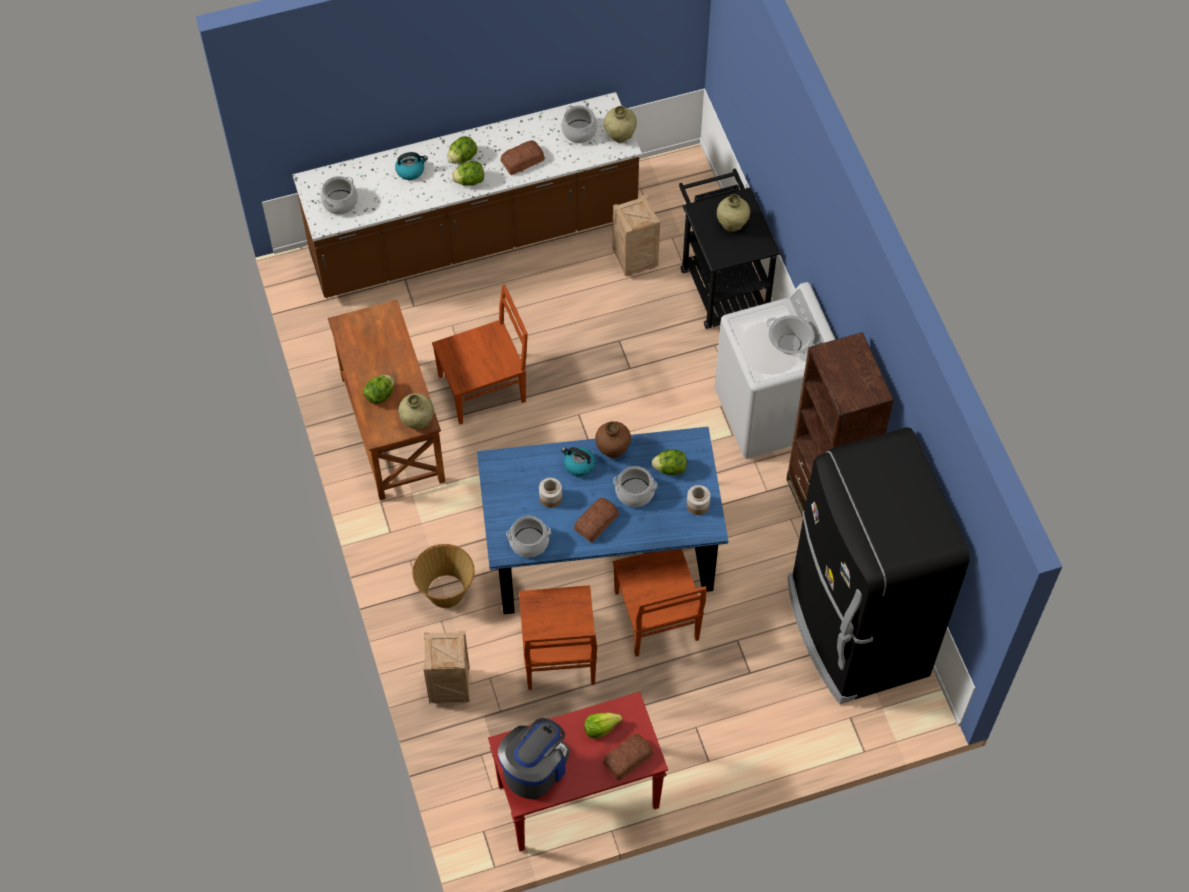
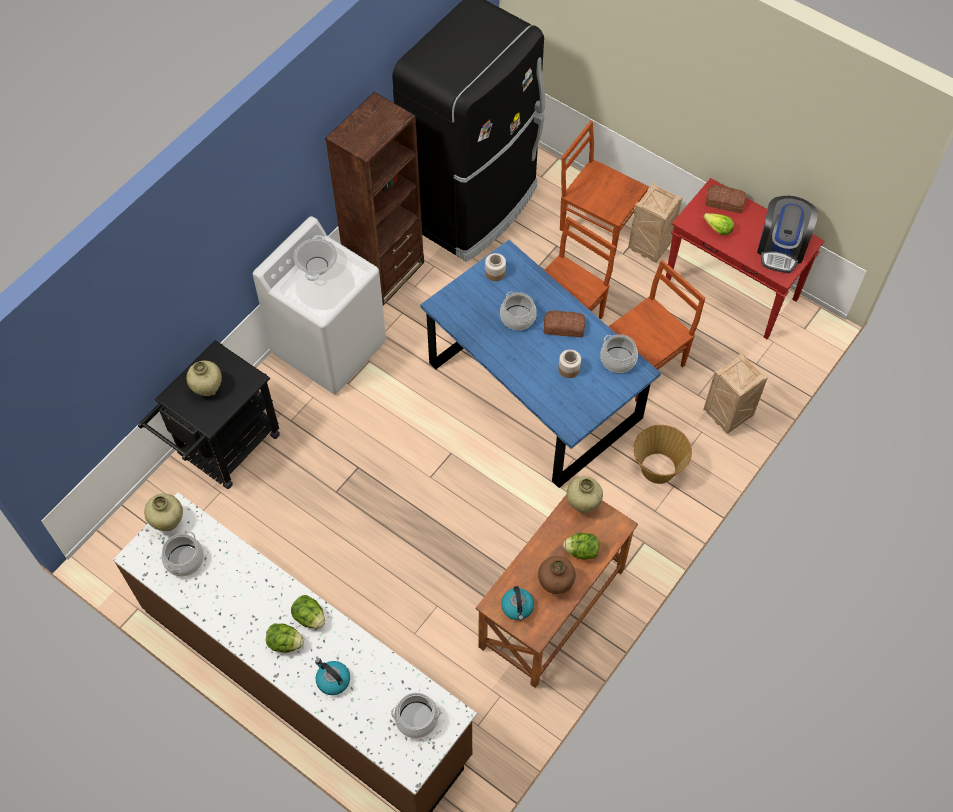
camera: 125 degrees left, 0 degrees up
(484, 388) = (458, 563): brown chair -> brown chair (598, 224)
(521, 160) = (253, 587): bread -> none
(535, 768) = (781, 248): coffee machine -> coffee machine turned 75 degrees counterclockwise
(578, 465) = (525, 368): kettle -> kettle (517, 607)
(612, 449) = (492, 353): brown vase -> brown vase (555, 584)
(634, 261) = (243, 530): crate -> crate (651, 247)
(670, 468) = (478, 307): lettuce -> none

